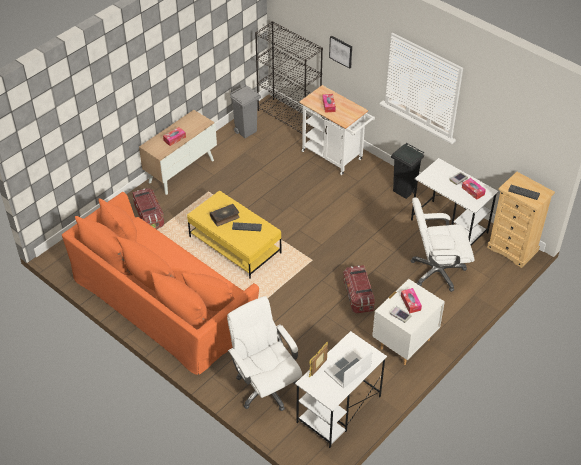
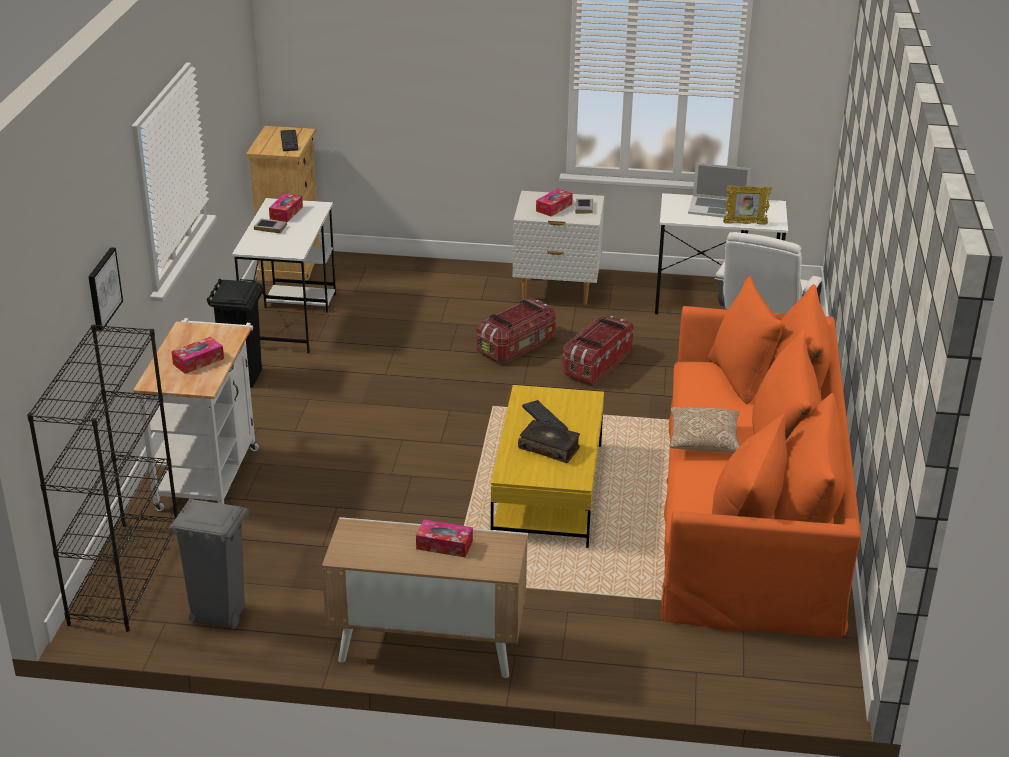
camera: 125 degrees left, 15 degrees down
(149, 216) = (595, 624): storage box -> storage box (596, 365)
(178, 259) = (703, 441): none -> pillow
(436, 271) = (398, 305): white office chair -> none

